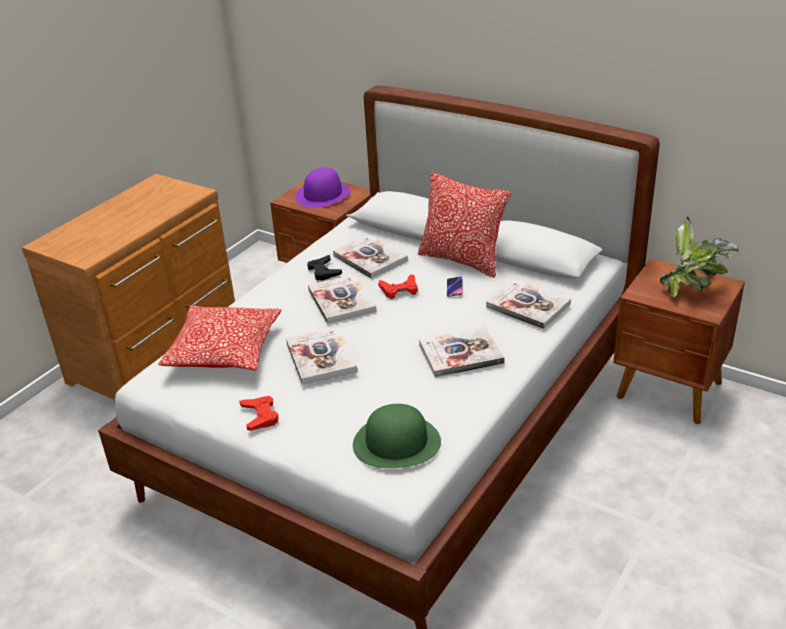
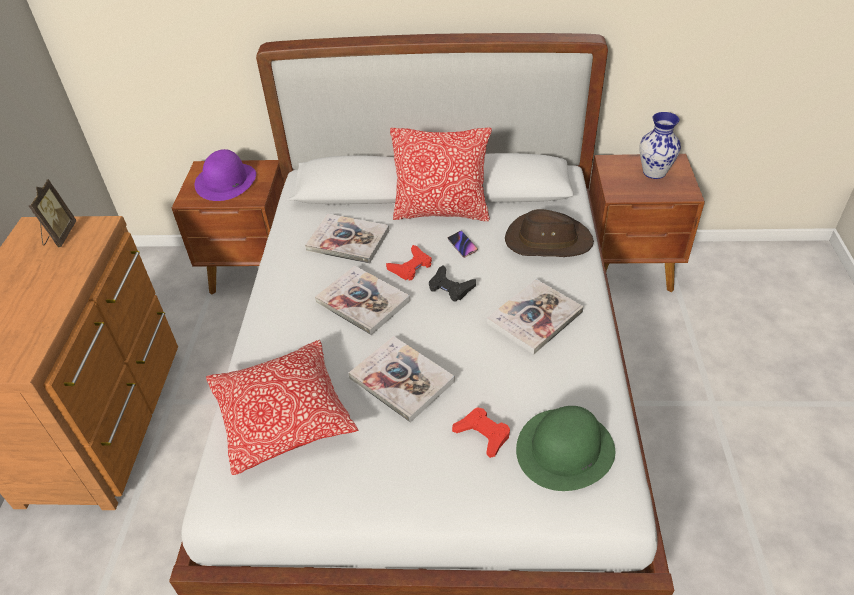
camera: 30 degrees left, 10 degrees up
(168, 191) = (60, 236): none -> picture frame
(260, 416) = (395, 484): red game controller -> red game controller (483, 434)
(324, 271) = (311, 273): black game controller -> black game controller (450, 287)
(528, 306) = (547, 241): book -> brown hat
(693, 287) = (653, 172): potted plant -> vase

